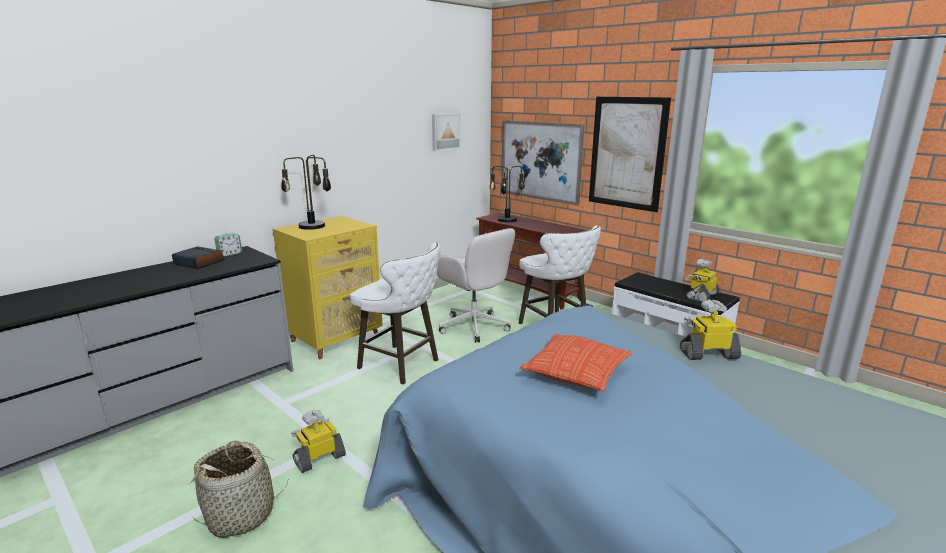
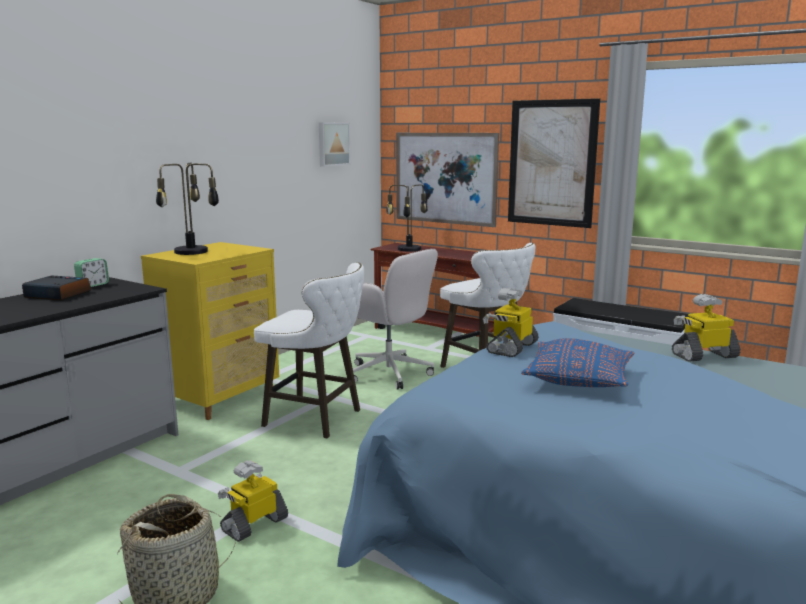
camera: 10 degrees left, 5 degrees down
(575, 374) = (578, 380): orange pillow -> blue pillow
(701, 296) = (654, 315): toy robot -> toy robot (511, 348)

